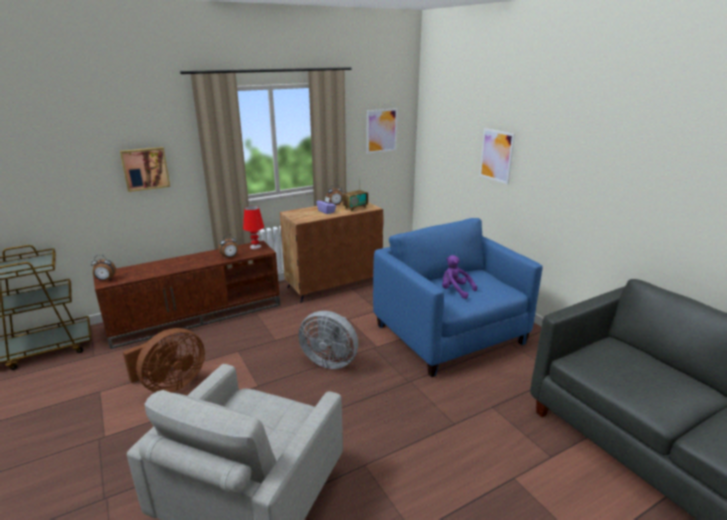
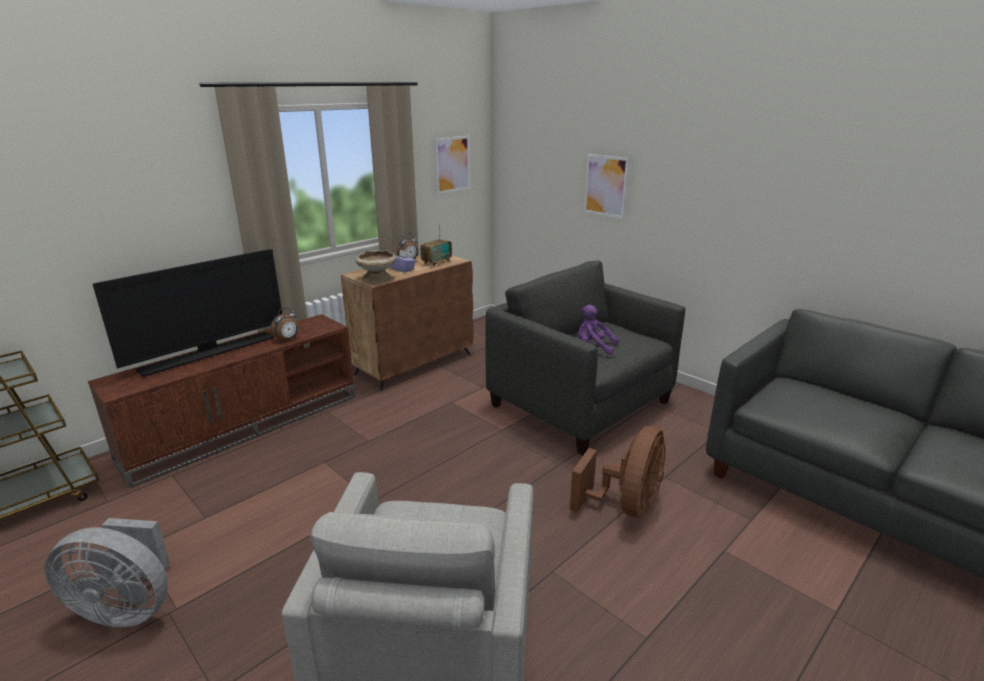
camera: 15 degrees left, 0 degrees up
(105, 280) = (114, 388): alarm clock -> none
(145, 168) = (153, 224): picture -> none
(170, 384) = (246, 520): brown fan -> brown fan (625, 505)
(174, 261) = (209, 353): none -> television
(255, 246) = (315, 322): red table lamp -> none
(303, 217) = (377, 278): none -> beige bowl
(330, 360) = (452, 455): grey fan -> grey fan (128, 607)
(450, 335) = (581, 404): blue armchair -> grey armchair

